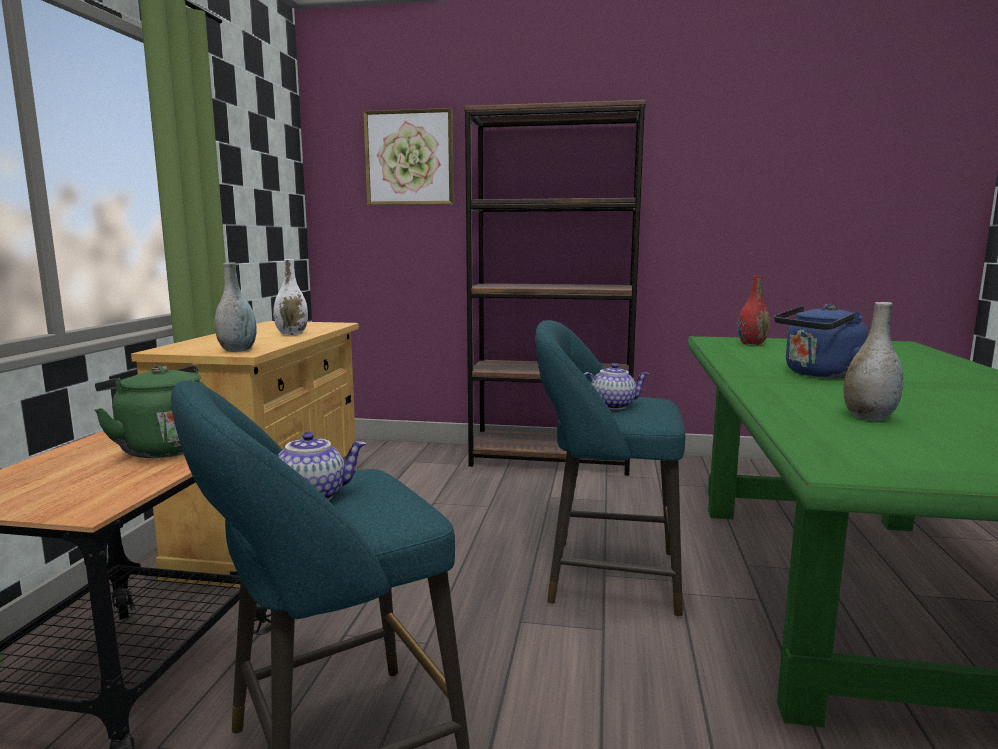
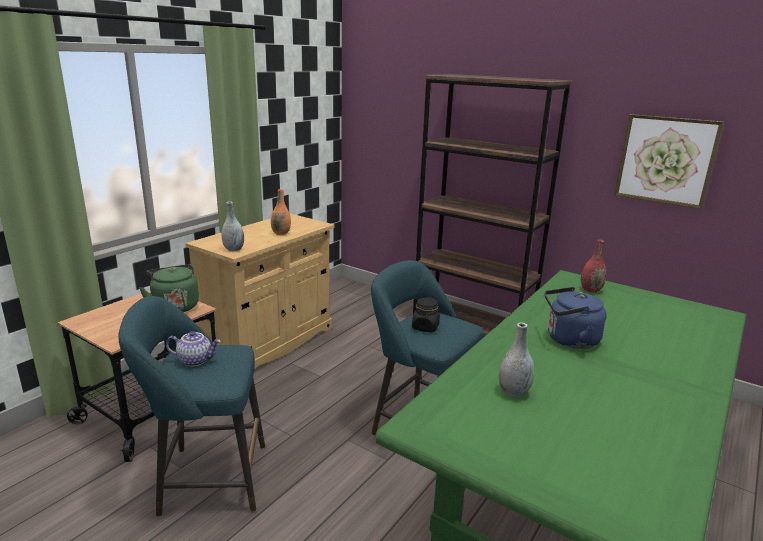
camera: 25 degrees right, 10 degrees up
(292, 333) = (281, 233): white vase -> orange vase
(409, 158) = (405, 98): picture -> picture (666, 160)
(612, 405) = (425, 327): teapot -> black jar

